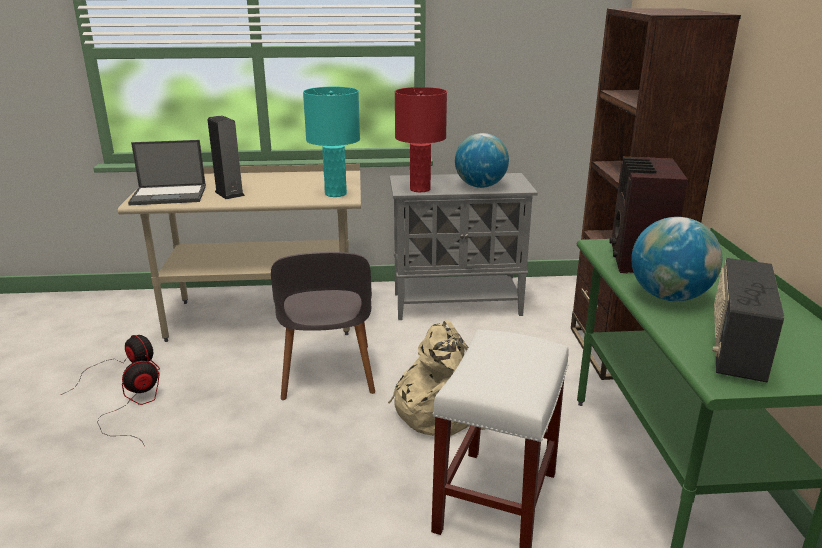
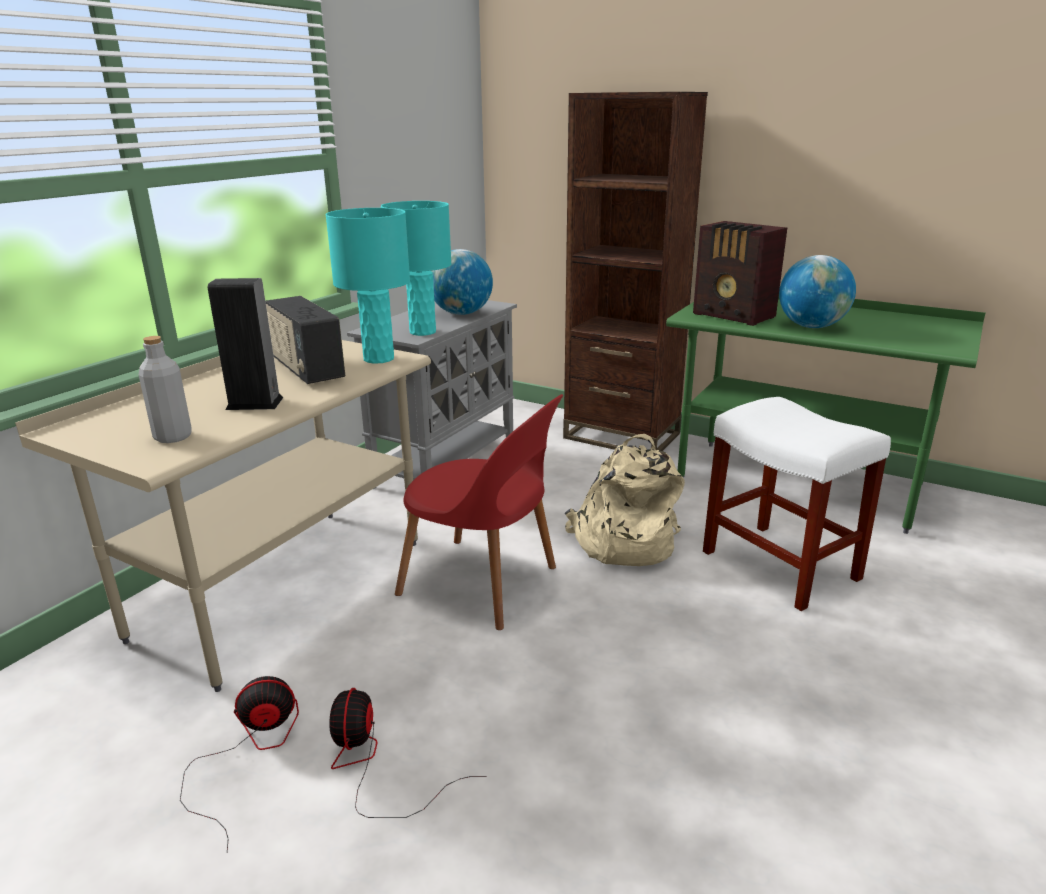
camera: 55 degrees left, 0 degrees up
(170, 195) = (173, 437): laptop -> grey bottle
(327, 374) = (483, 583): grey chair -> red chair
(419, 189) = (422, 332): red table lamp -> turquoise table lamp
(735, 349) = (909, 336): radio -> radio (306, 370)

